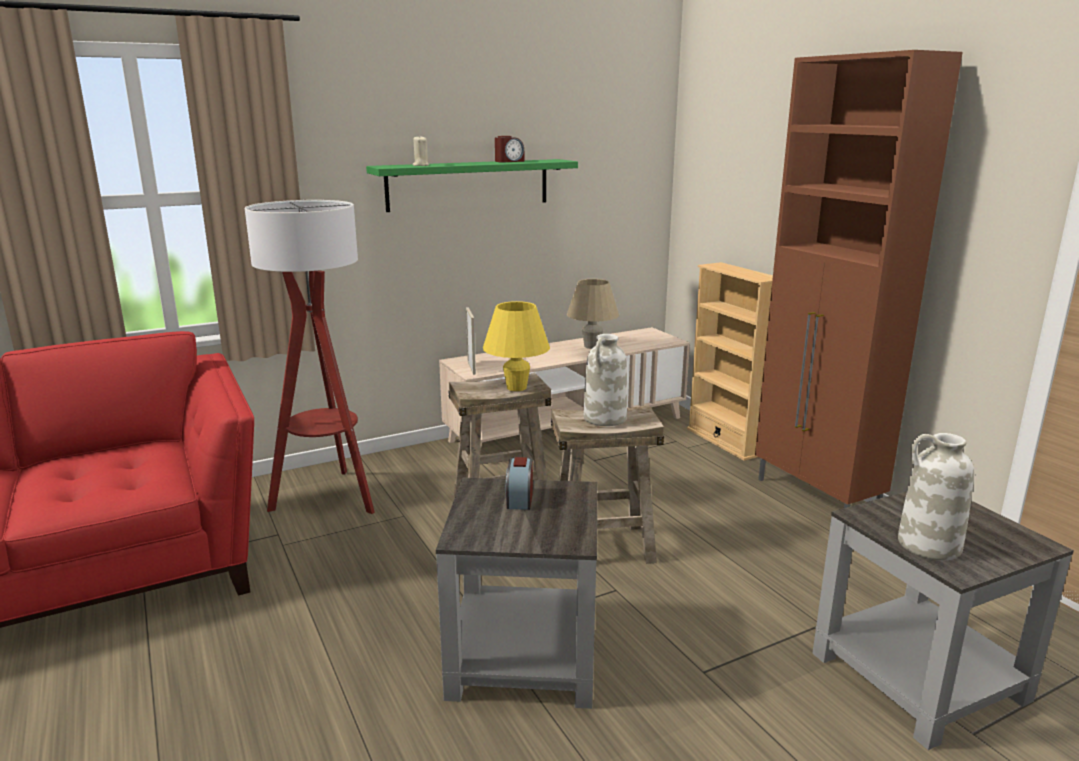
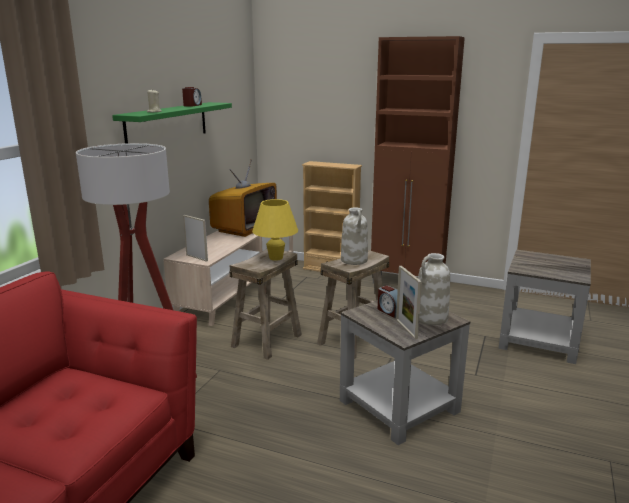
camera: 40 degrees left, 0 degrees up
(488, 529) = (406, 329): none -> picture frame
(592, 346) = (244, 228): beige table lamp -> television
(928, 545) = (556, 272): white vase -> white vase (430, 318)

